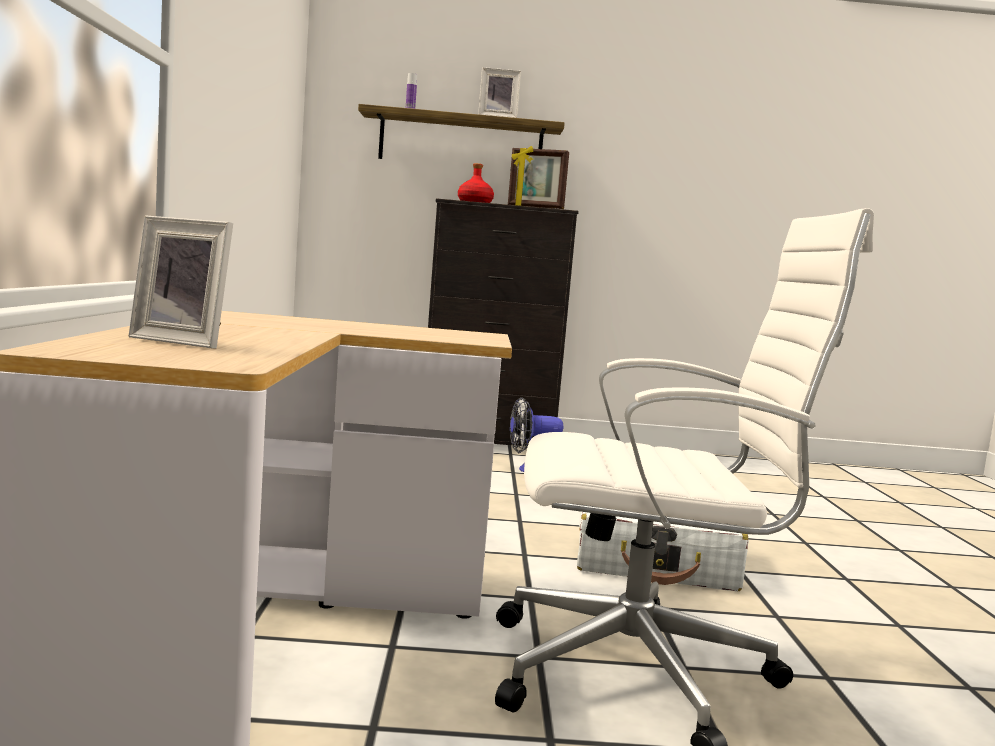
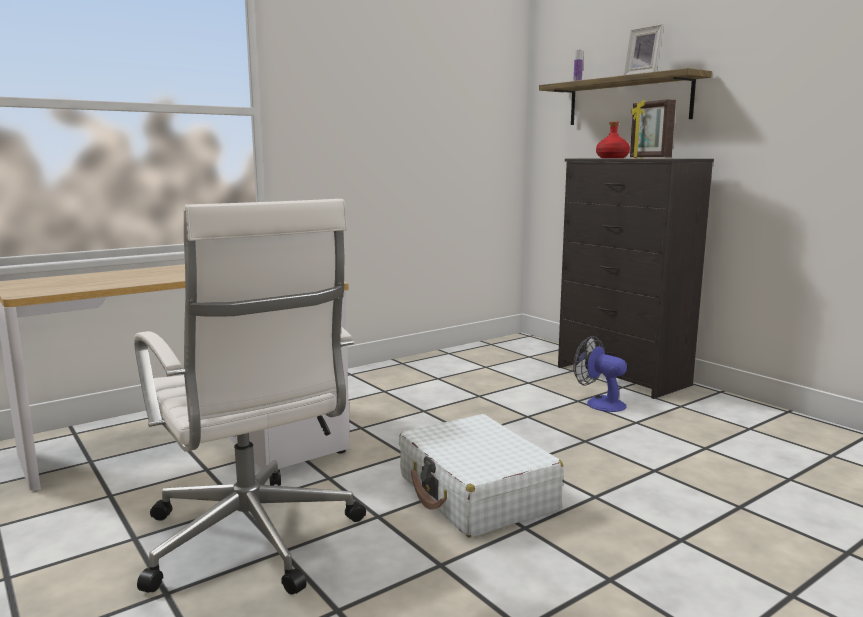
camera: 55 degrees right, 5 degrees up
(184, 342) = (89, 280): picture frame -> none

